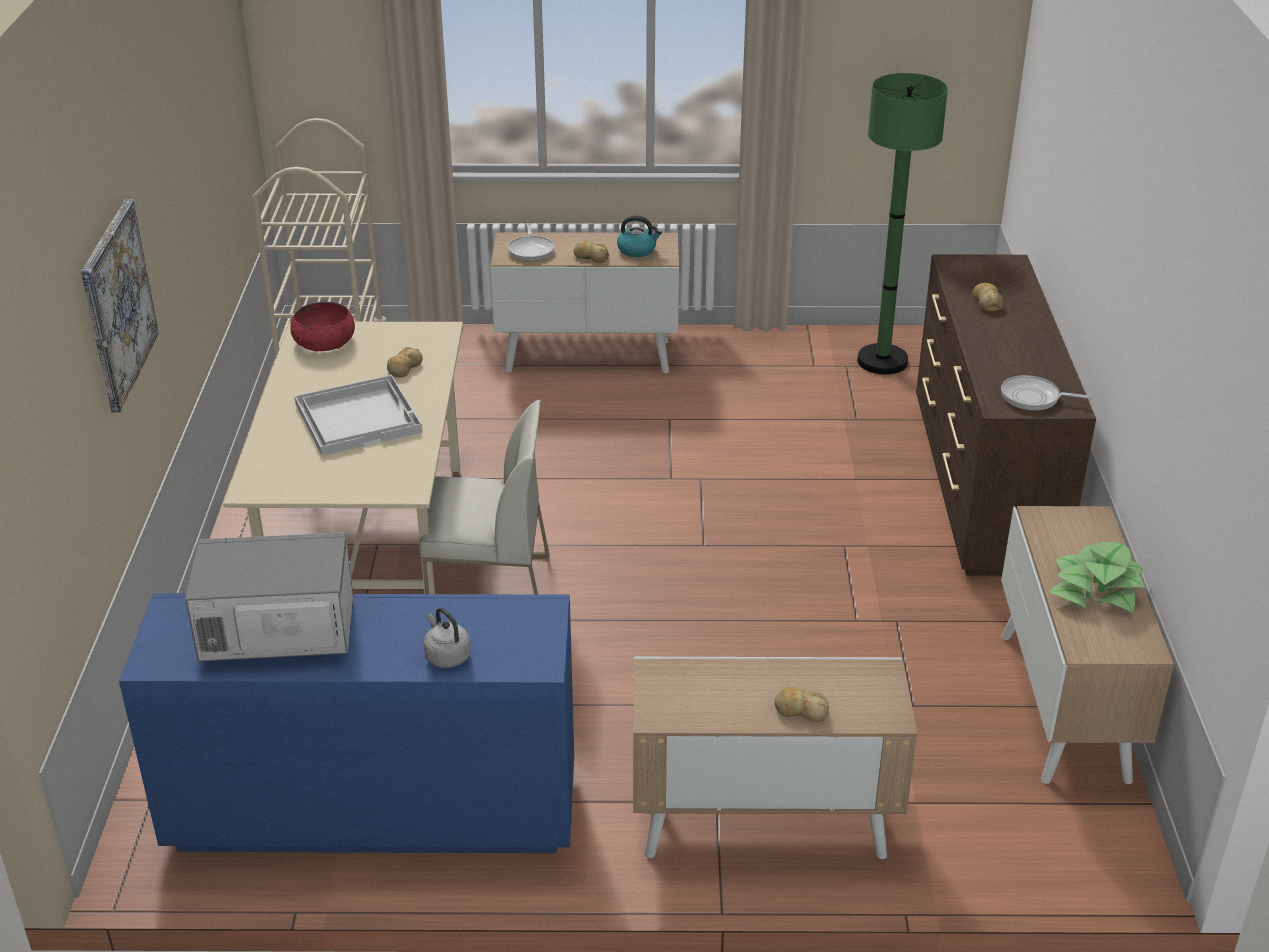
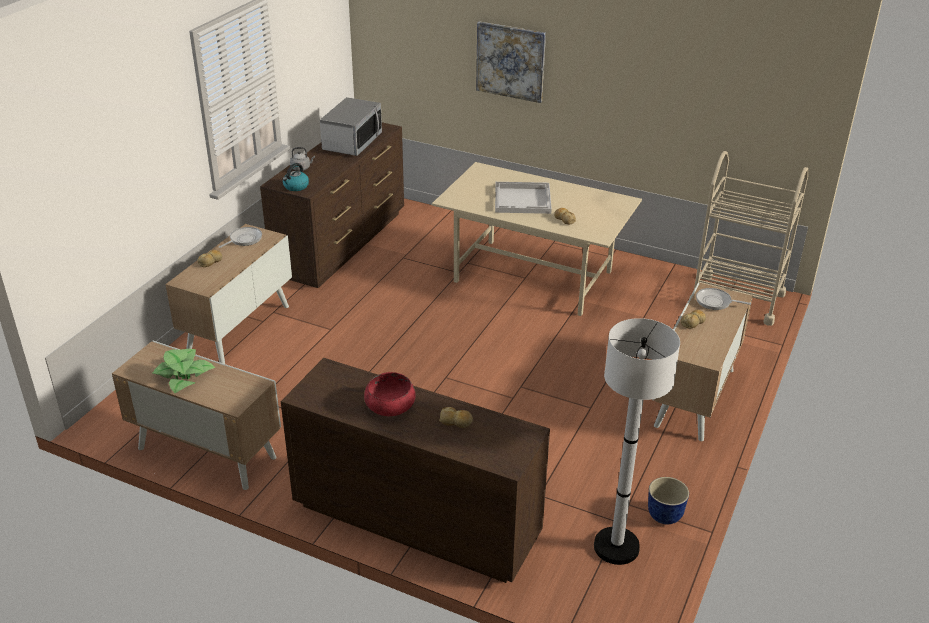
camera: 115 degrees right, 0 degrees up
(324, 341) = (610, 203): red bowl -> red bowl (390, 405)
(372, 811) = (342, 243): blue dresser -> brown dresser
(488, 587) = (463, 300): white chair -> none
(637, 250) = (695, 344): kettle -> kettle (296, 186)
(810, 343) = (664, 516): none -> planter
(882, 361) = (616, 547): green floor lamp -> white floor lamp
(1034, 398) = (324, 386): frying pan -> frying pan (244, 239)

